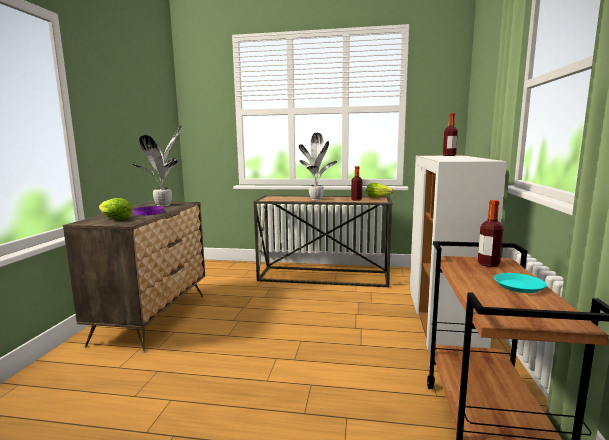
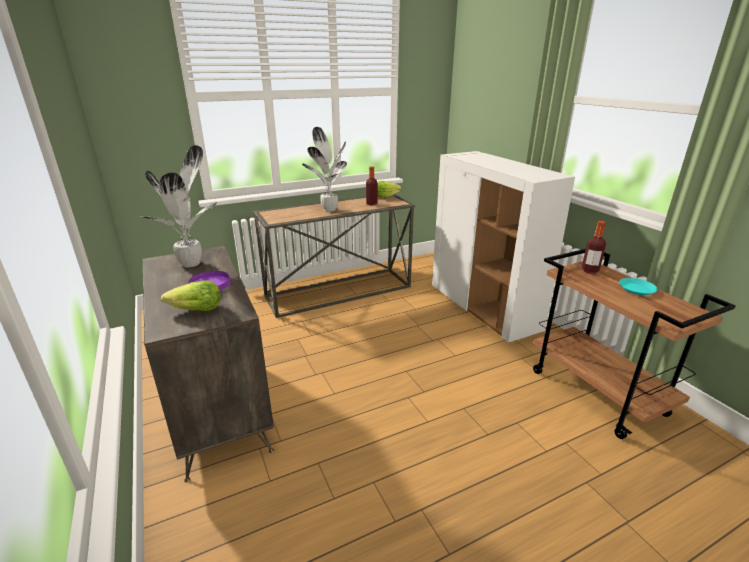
camera: 35 degrees left, 15 degrees up
(449, 155) = (478, 155): bottle -> none

